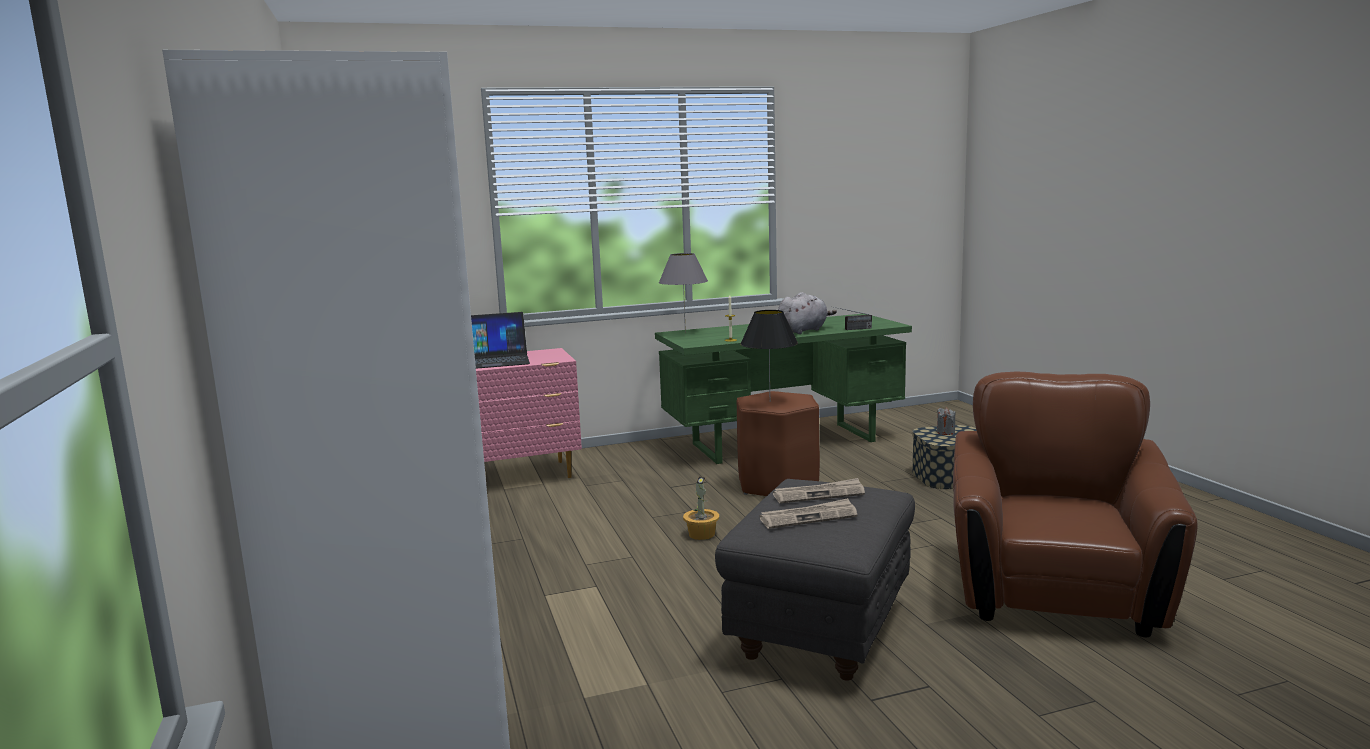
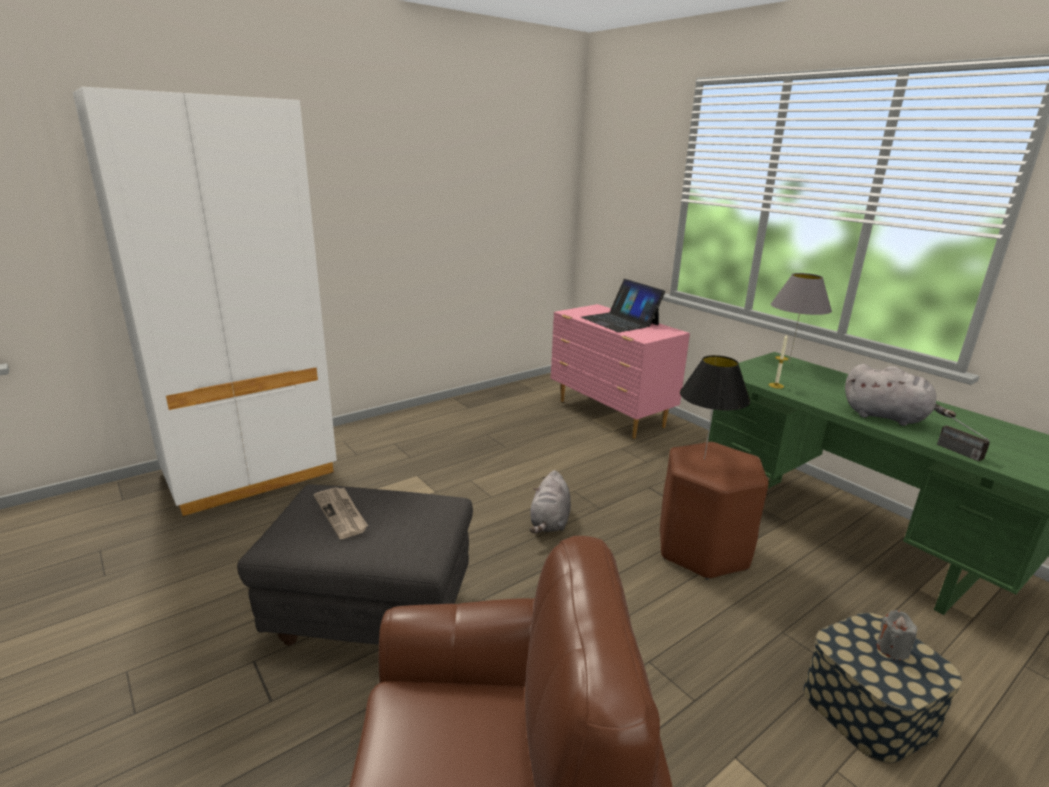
camera: 70 degrees right, 10 degrees up
(702, 534) = (550, 522): potted plant -> grey plush toy
(819, 494) = (403, 514): newspaper -> none

